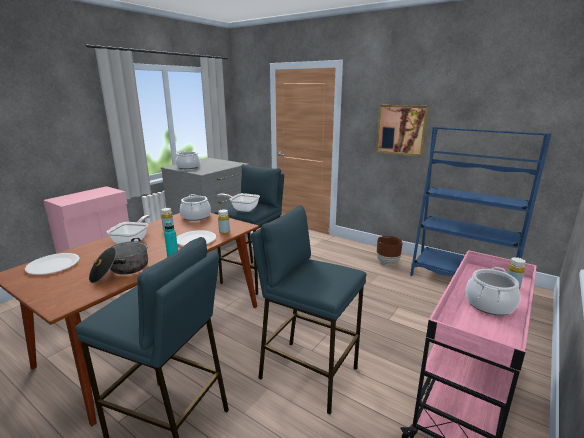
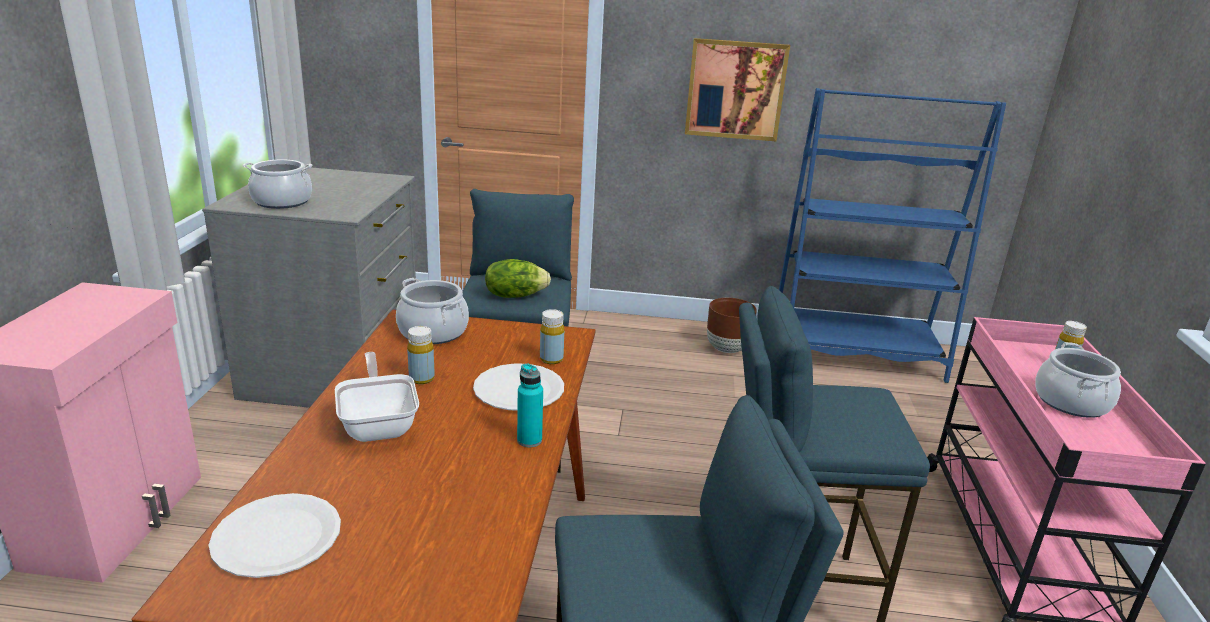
camera: 30 degrees left, 5 degrees up
(121, 270) = (470, 504): cooking pot -> none
(242, 209) = (515, 295): frying pan -> lettuce

